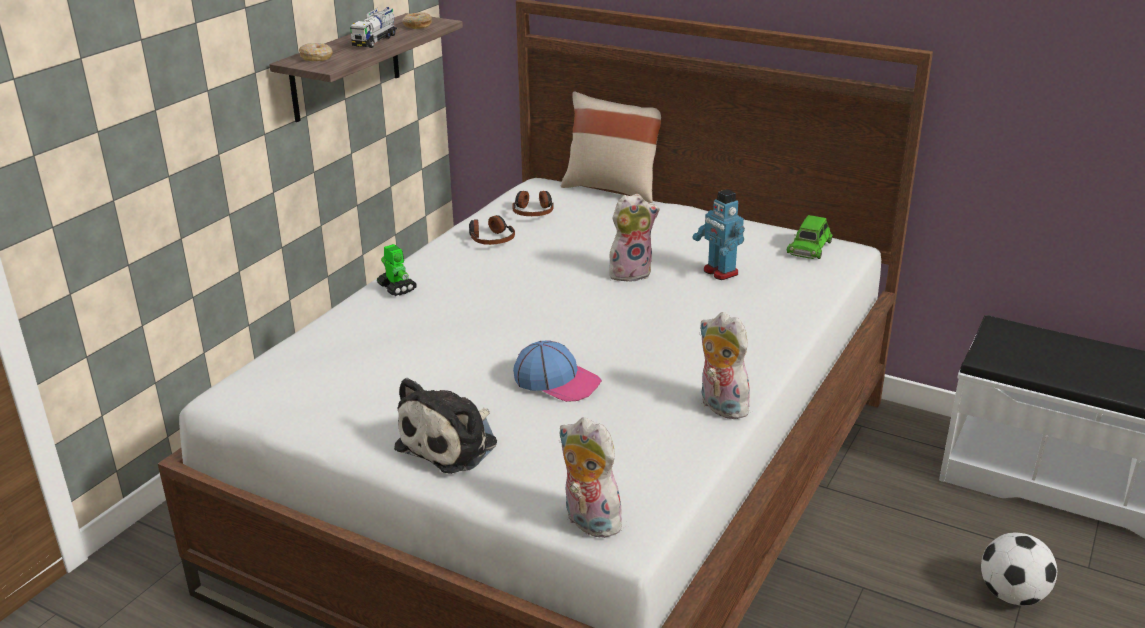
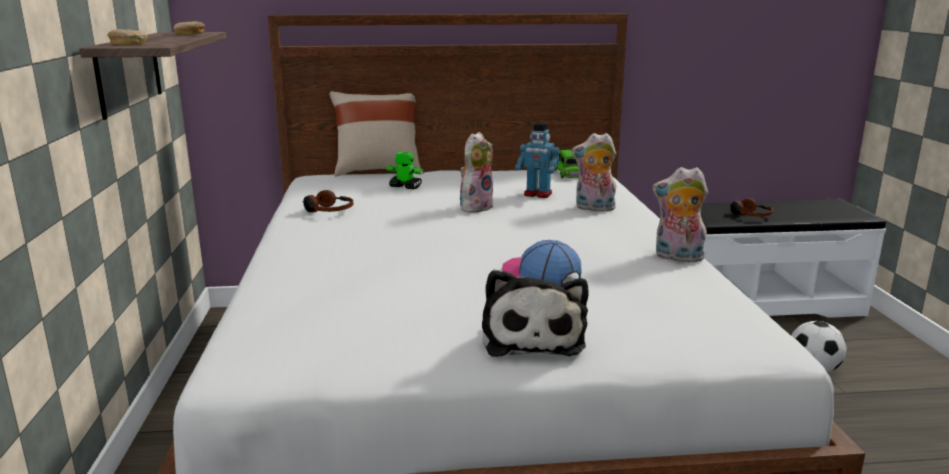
camera: 35 degrees left, 10 degrees down
(375, 41) = (168, 38): toy truck -> none
(396, 288) = (292, 254): toy robot -> toy robot (405, 187)
(533, 211) = (337, 190): headphones -> headphones (750, 215)
(557, 381) = (540, 274): cap -> cap turned 120 degrees counterclockwise
(588, 522) = (733, 349): plush toy -> plush toy (594, 208)

